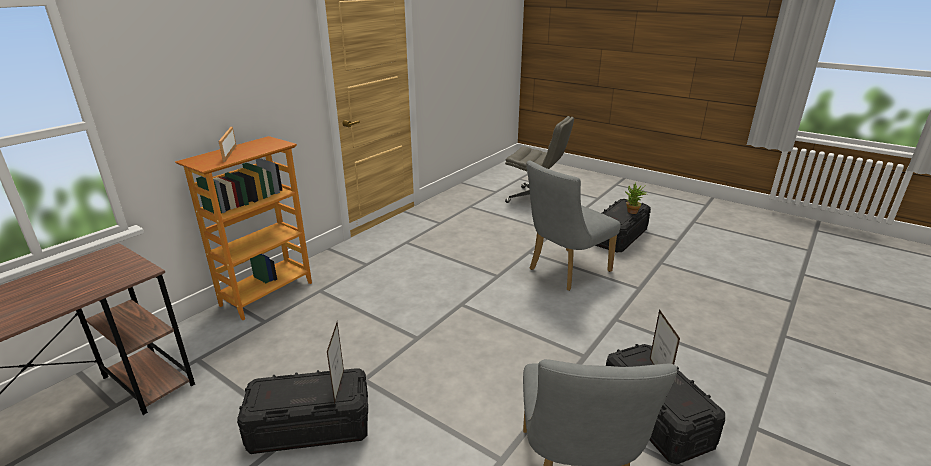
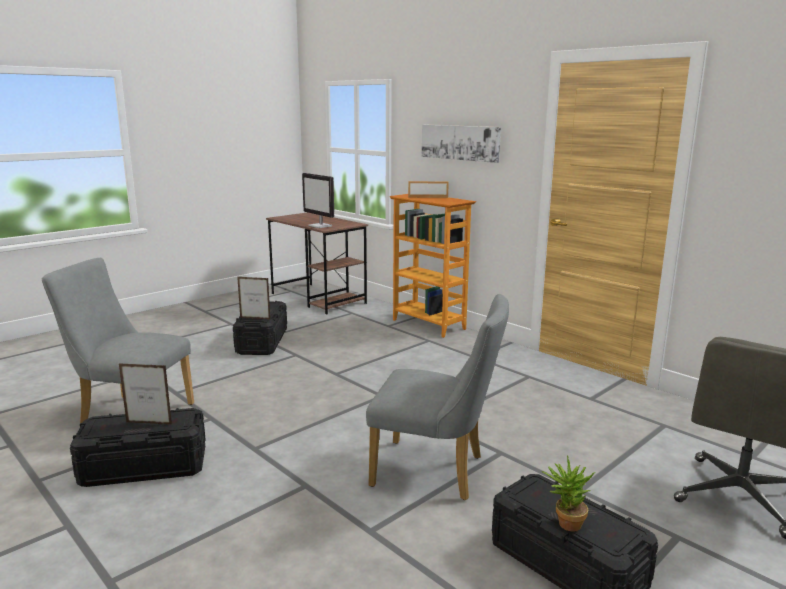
camera: 100 degrees right, 10 degrees down
(112, 279) = (320, 226): none -> monitor
(227, 75) = (460, 142): none -> picture
(565, 272) = (436, 472): grey chair -> grey chair turned 135 degrees clockwise

